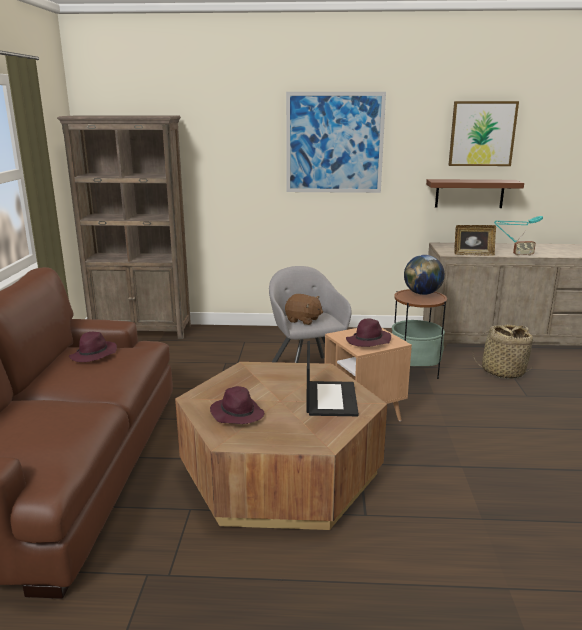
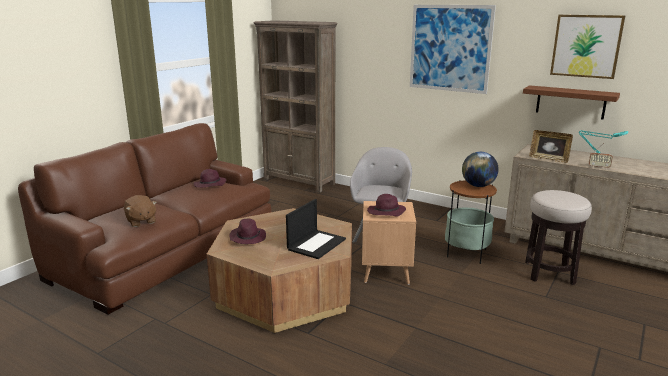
camera: 30 degrees right, 0 degrees up
(303, 320) = (375, 190): brown plush toy -> brown plush toy (141, 221)
(503, 371) = (549, 273): basket -> stool

